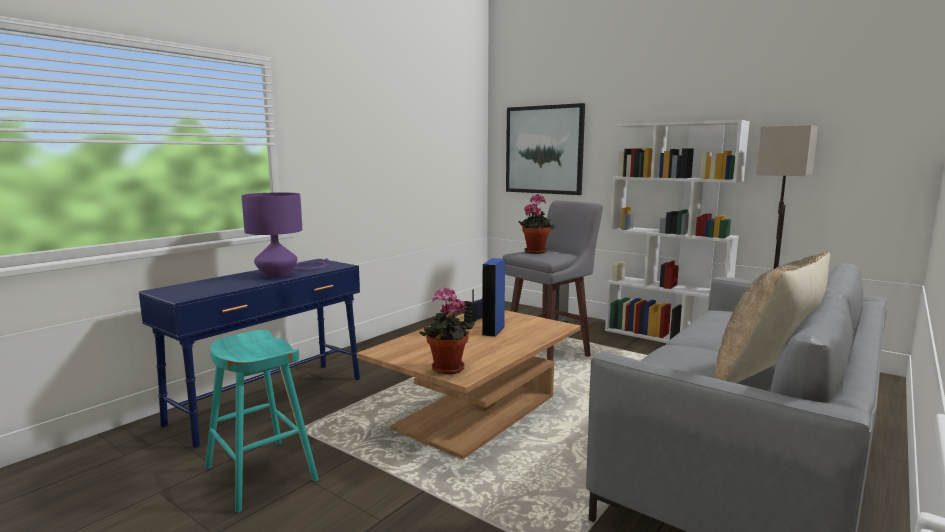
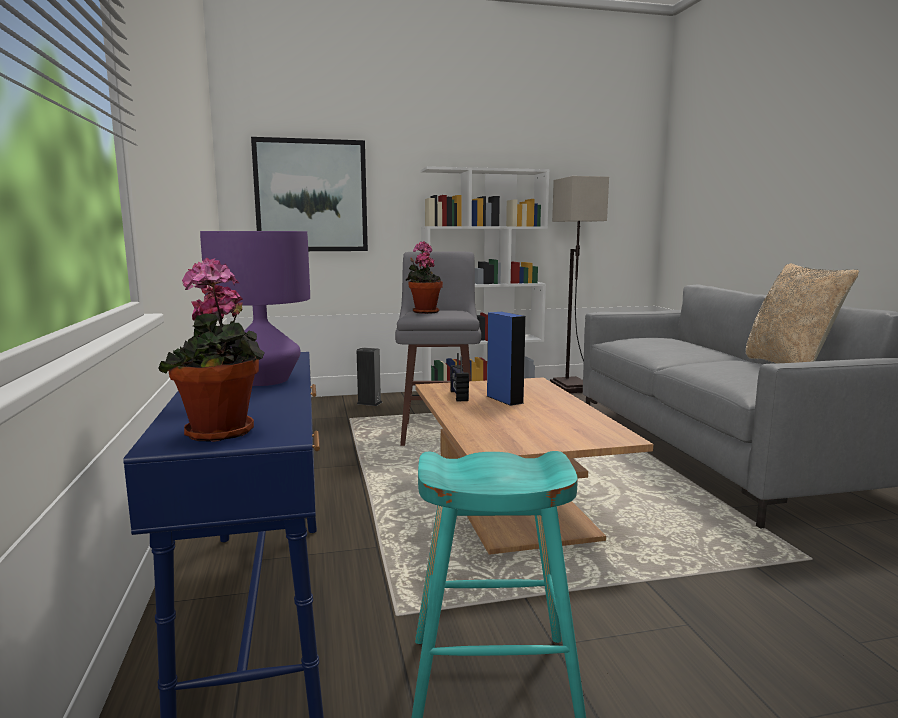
camera: 50 degrees left, 0 degrees up
(447, 370) = (596, 438): potted plant -> potted plant (222, 434)

